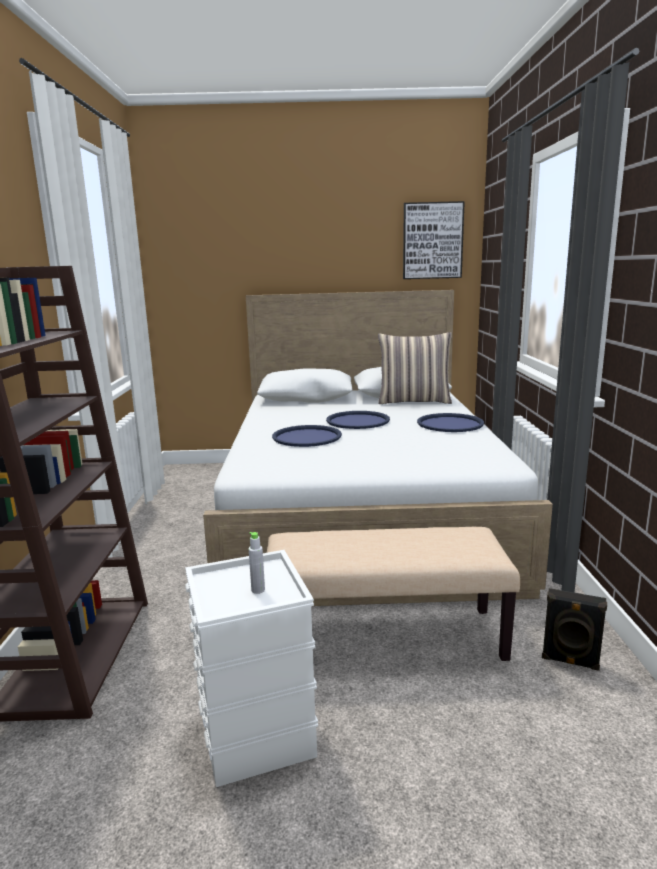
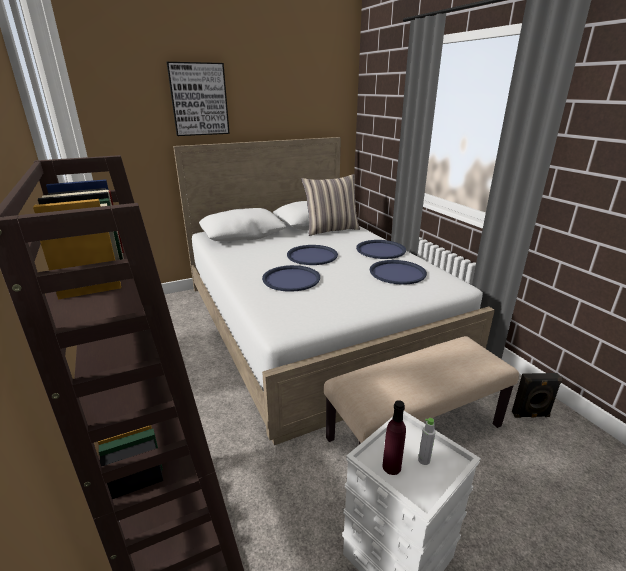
camera: 25 degrees left, 10 degrees up
(220, 587) = (391, 467): none -> purple bottle
(432, 241) = (323, 97): picture -> picture (199, 99)
(440, 445) = (397, 273): none -> blue tray

